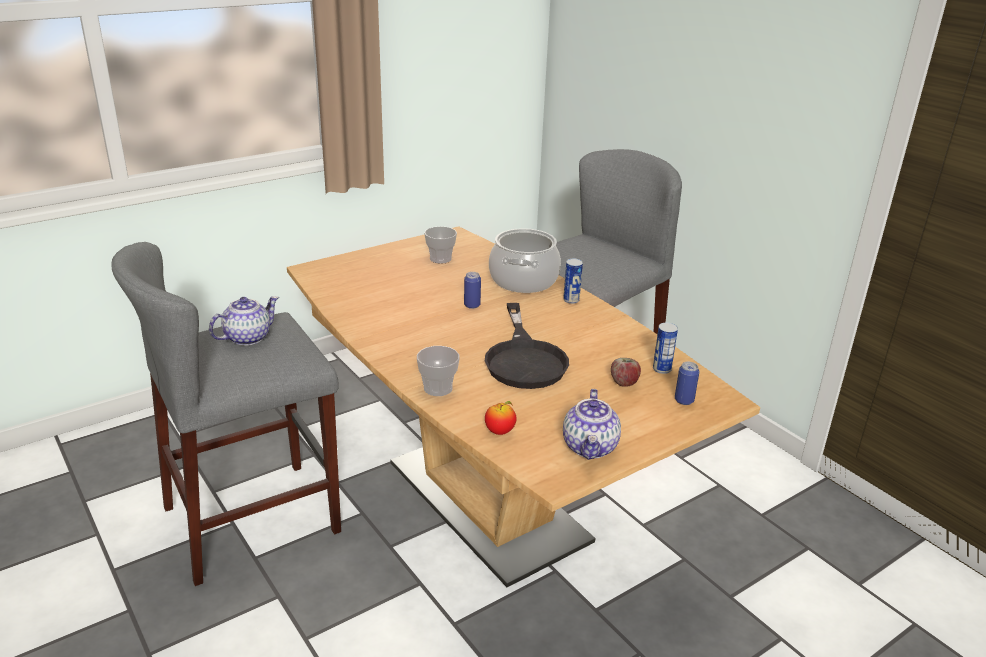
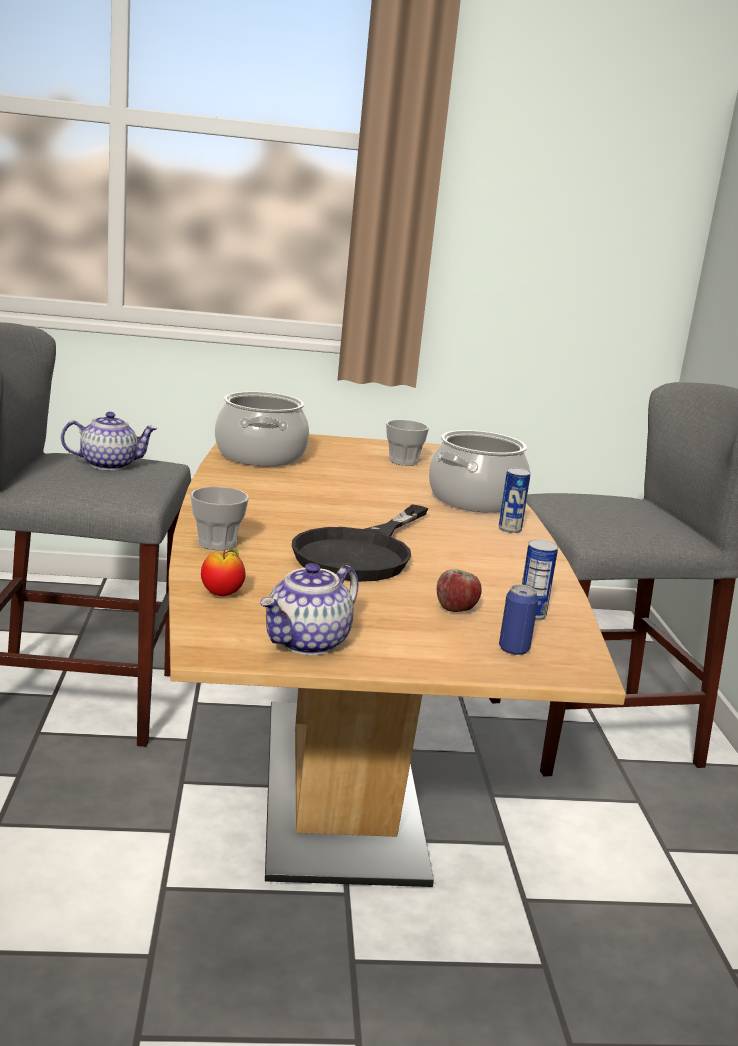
camera: 30 degrees right, 10 degrees down
(349, 290) = (259, 456): none -> cooking pot
(472, 305) = (375, 500): can -> none

